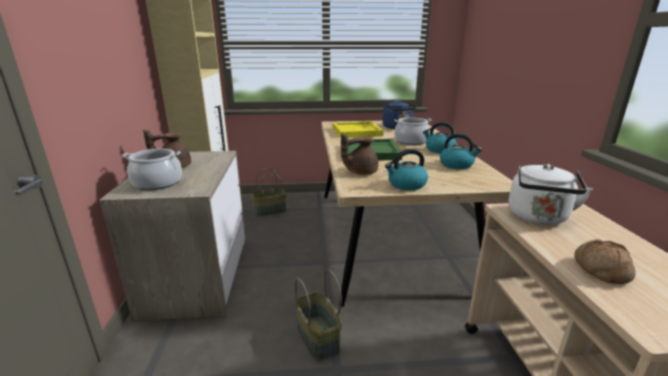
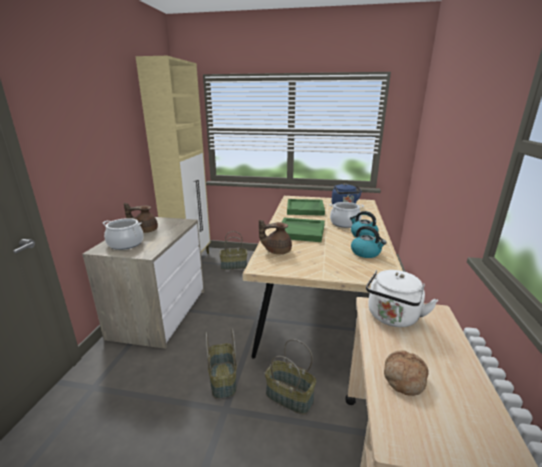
camera: 15 degrees right, 0 degrees up
(357, 132) = (305, 209): yellow tray -> green tray
(403, 340) = (288, 397): none -> basket
(406, 184) = (305, 268): kettle -> none

